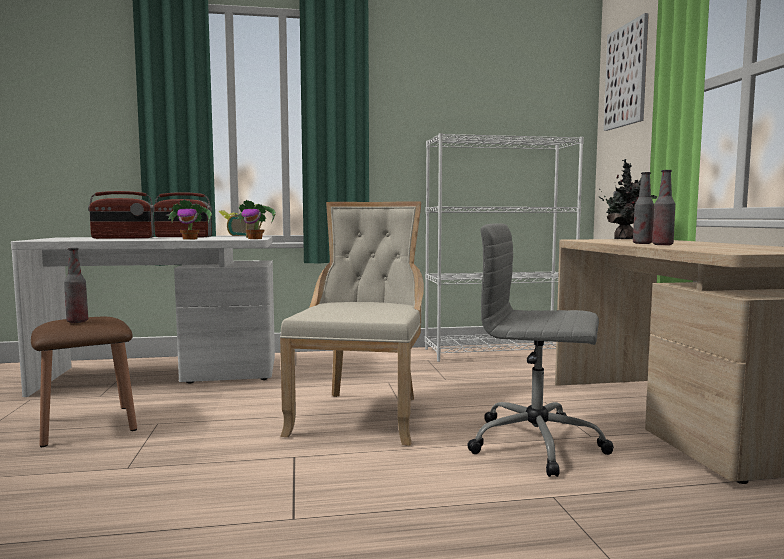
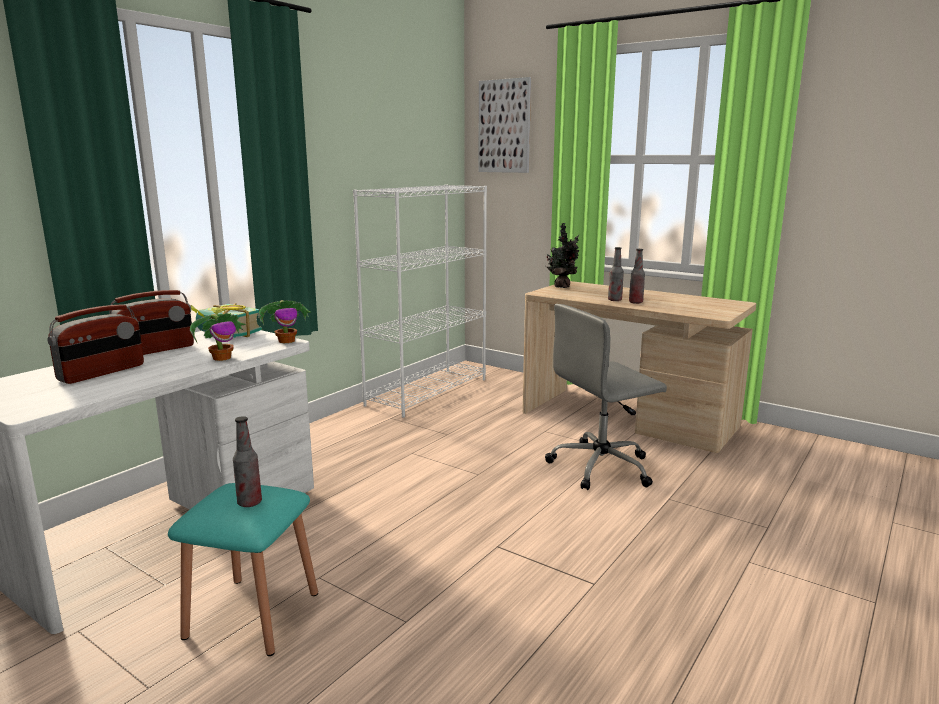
camera: 45 degrees left, 10 degrees up
(87, 425) = (252, 614): brown stool -> turquoise stool
(361, 414) = (461, 491): beige chair -> none

